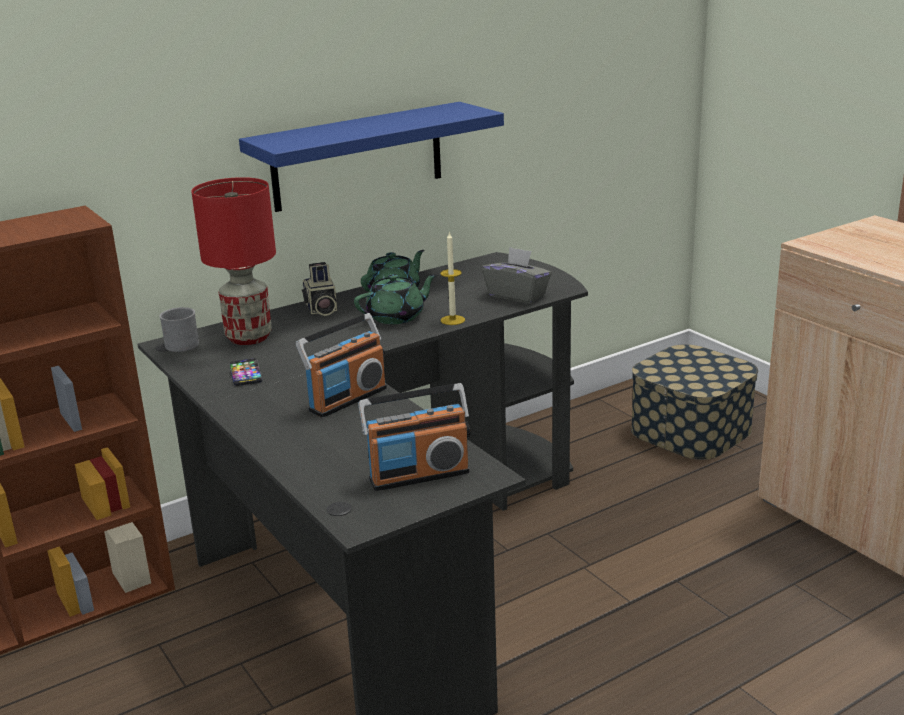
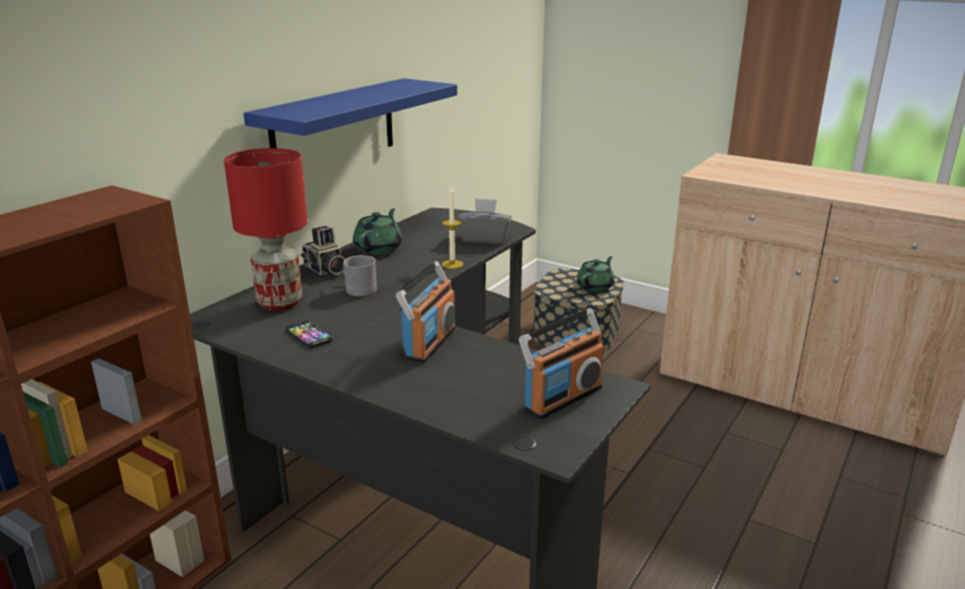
camera: 25 degrees left, 0 degrees up
(181, 343) = (215, 317): grey mug -> grey mug (358, 288)
(397, 317) = (401, 267): green teapot -> green teapot (595, 286)

